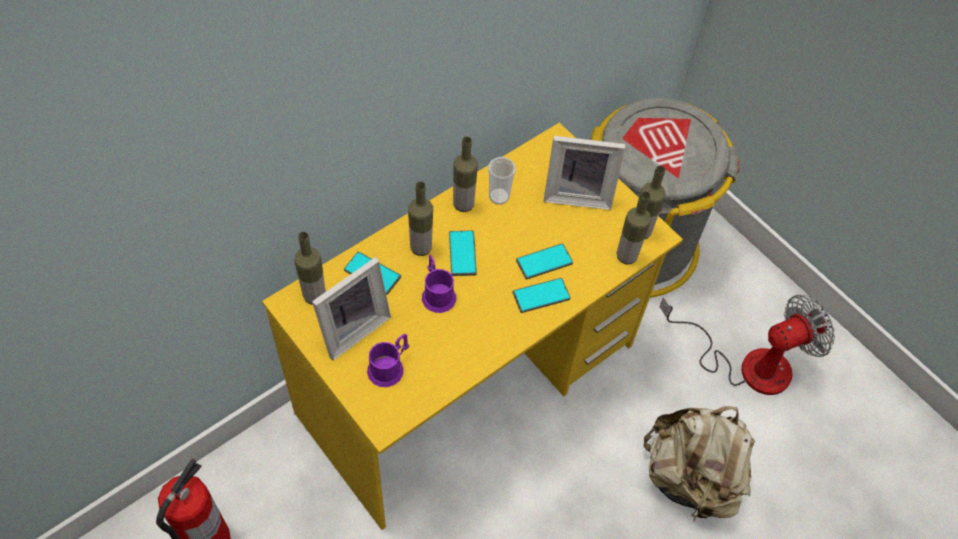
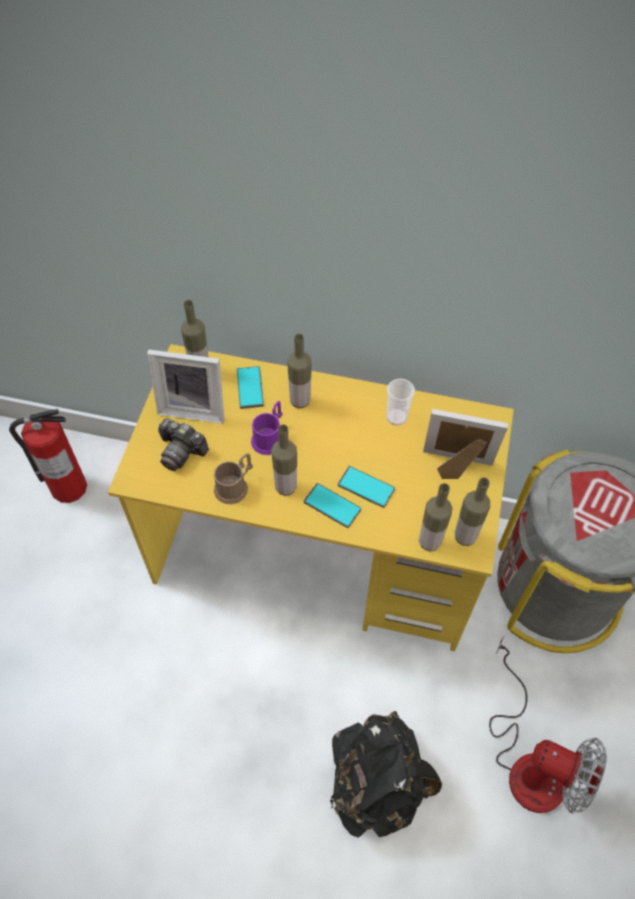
camera: 55 degrees right, 0 degrees up
(389, 367) = (181, 451): purple mug -> camera
(462, 253) = (320, 429): phone -> none
(462, 350) = (235, 486): none -> brown mug
(463, 204) = (365, 400): bottle -> bottle (285, 487)
(578, 194) = (455, 467): picture frame -> picture frame turned 135 degrees clockwise
(690, 478) = (377, 782): beige backpack -> black backpack

